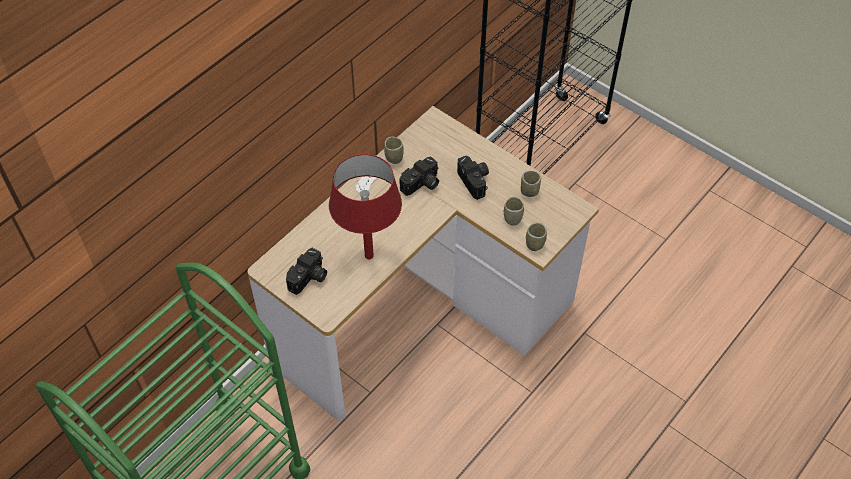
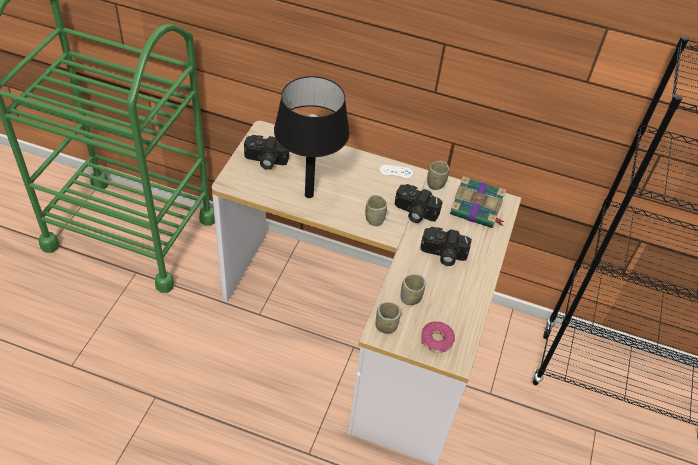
camera: 65 degrees right, 5 degrees down
(369, 255) = (309, 195): red table lamp -> black table lamp
(435, 140) = (477, 210): none -> book
(475, 181) = (442, 255): camera -> camera turned 60 degrees clockwise
(529, 191) = (455, 305): cup -> cup (374, 219)
(559, 216) = (436, 340): none -> donut

